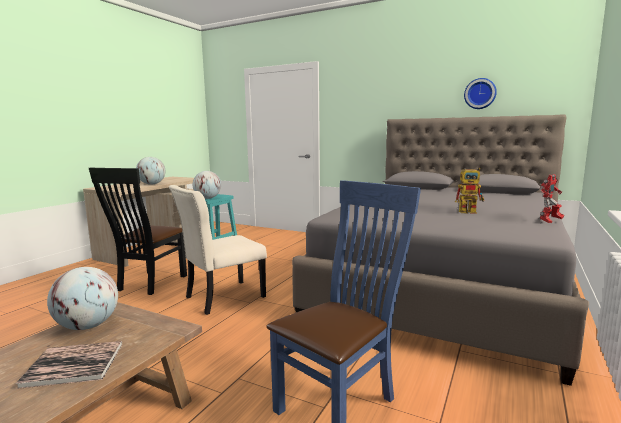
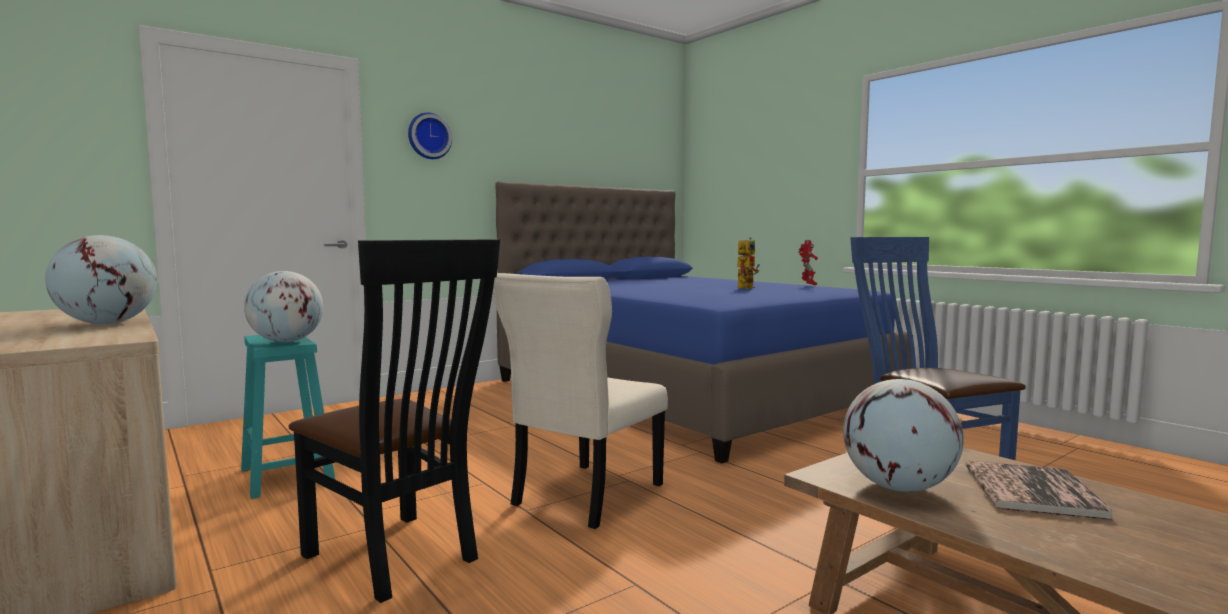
camera: 65 degrees left, 5 degrees down
(222, 298) = (584, 496): beige chair -> beige chair turned 45 degrees clockwise
(443, 286) = (686, 392): grey bed -> blue bed
(480, 93) = (597, 158): wall clock -> wall clock (428, 136)

